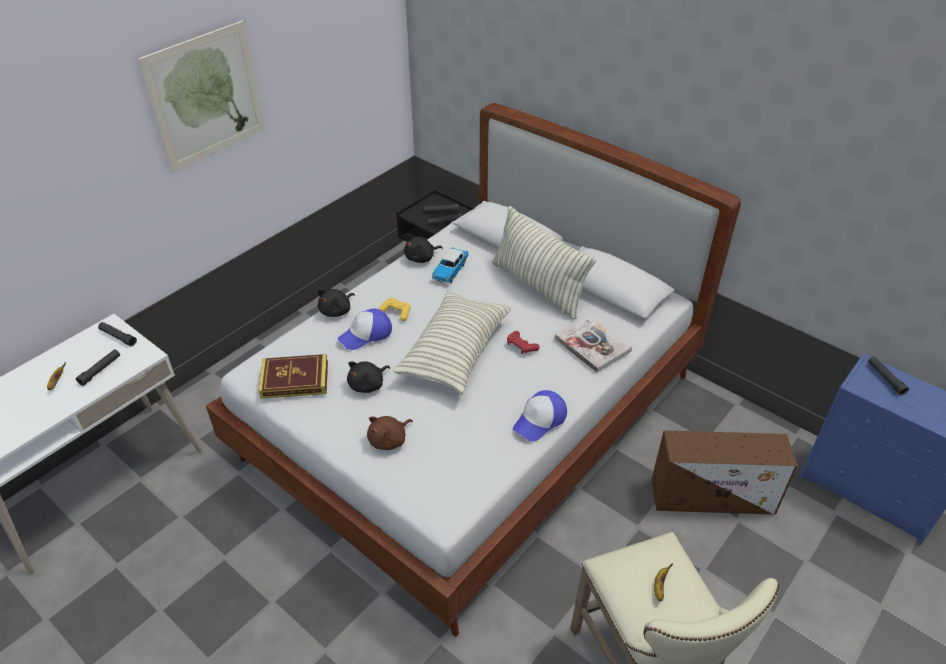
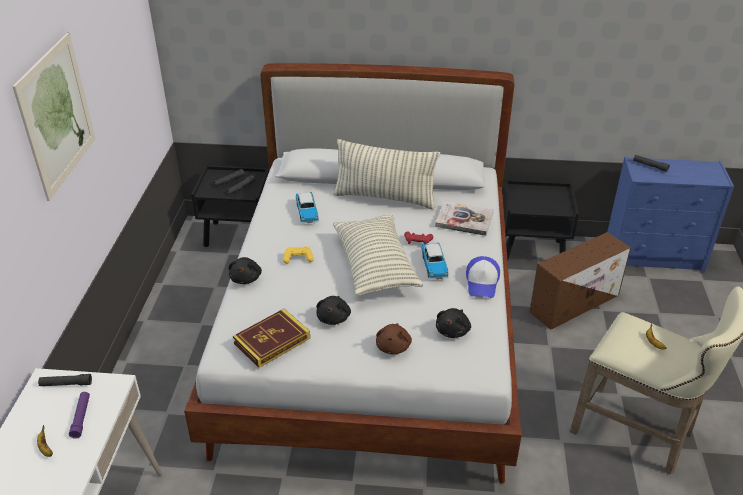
camera: 35 degrees left, 5 degrees down
(100, 370) = (81, 417): black flashlight -> purple flashlight
(366, 334) = (293, 283): cap -> none
(421, 258) = (273, 213): black plush toy -> black plush toy (453, 330)
(510, 379) = (434, 266): none -> toy car
(719, 416) = (532, 252): none -> black nightstand

